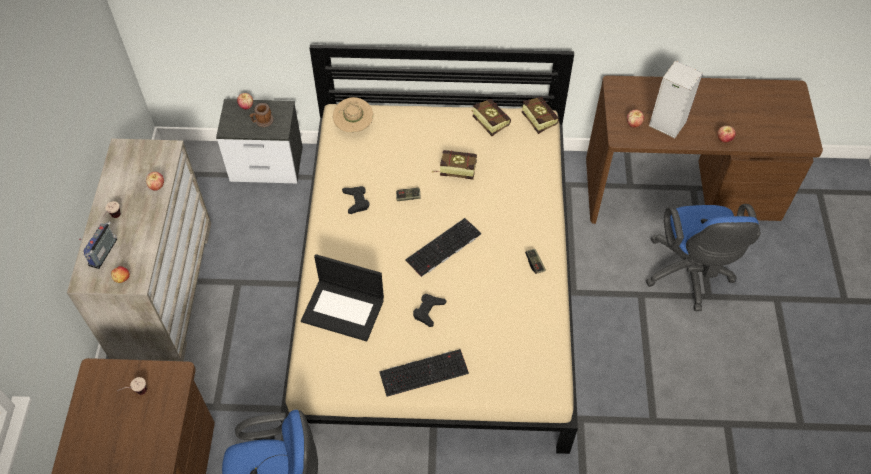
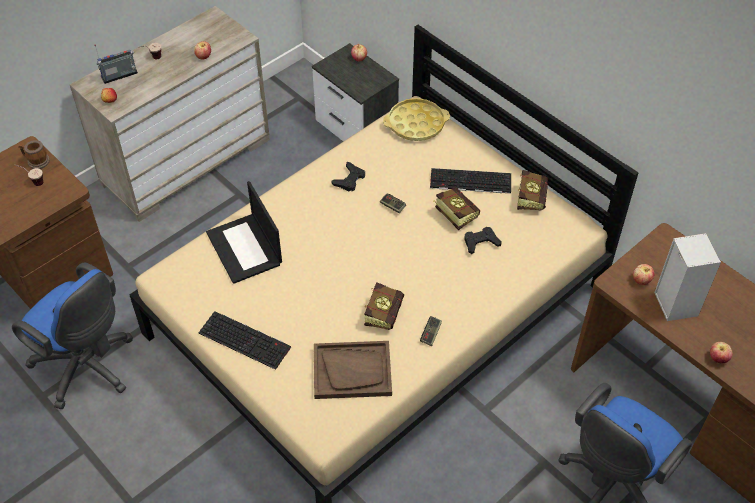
camera: 45 degrees right, 5 degrees down
(262, 121) = (357, 77): mug -> mug (36, 161)
(354, 125) = (416, 124): beige hat -> yellow tray
(428, 311) = (304, 300): black game controller -> black game controller (481, 242)
(443, 248) = (371, 264): keyboard -> keyboard (469, 182)
(517, 330) = (352, 371): none -> brown tray
(536, 118) = (577, 224): book -> book (385, 311)

